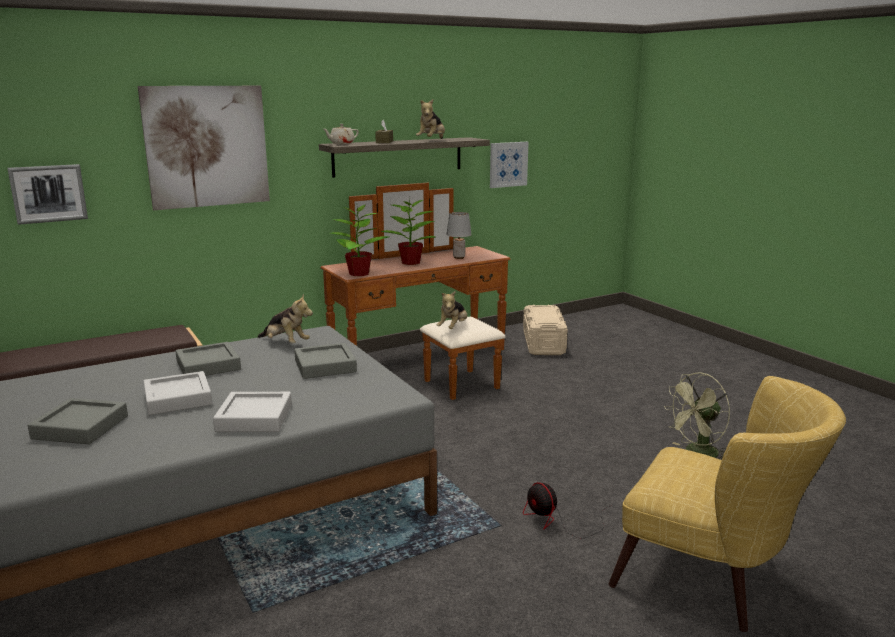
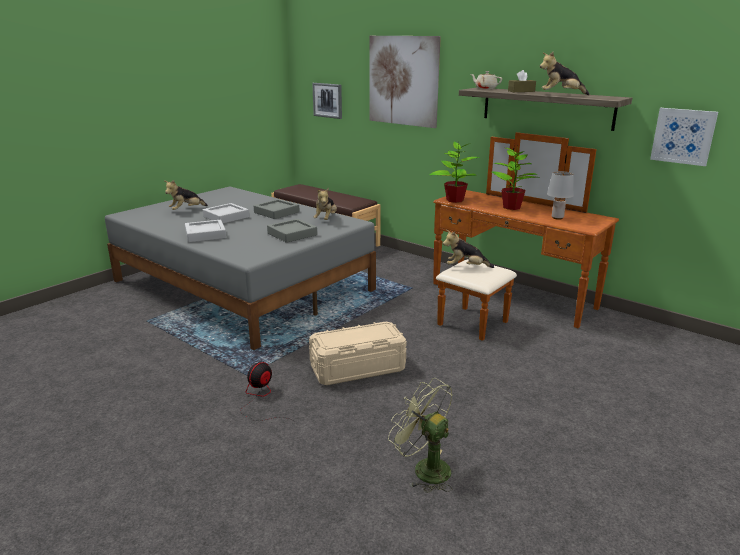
camera: 70 degrees right, 5 degrees up
(80, 427) = (186, 210): grey tray -> plush toy
(543, 343) = (628, 346): beige storage box -> beige storage box (358, 368)
(713, 578) = (196, 483): yellow armchair -> none

